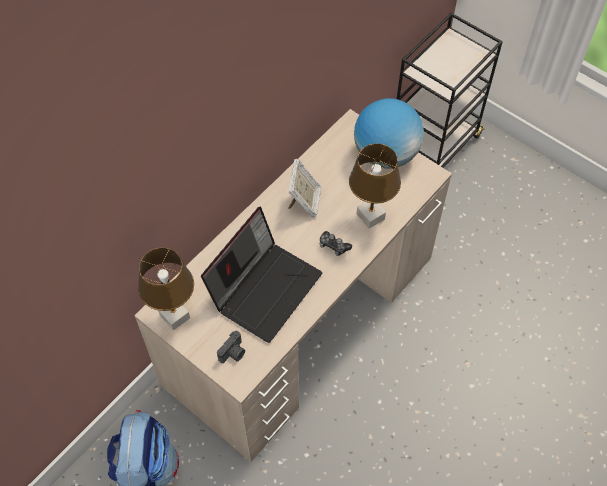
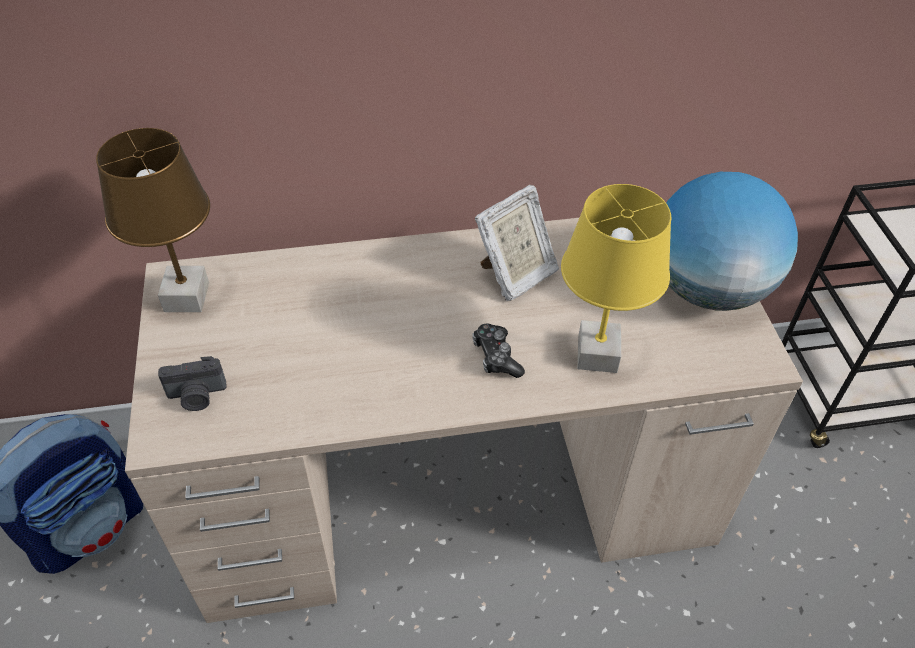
camera: 40 degrees right, 10 degrees down
(265, 288) = (338, 343): laptop -> none
(370, 216) = (596, 354): brown table lamp -> yellow table lamp

